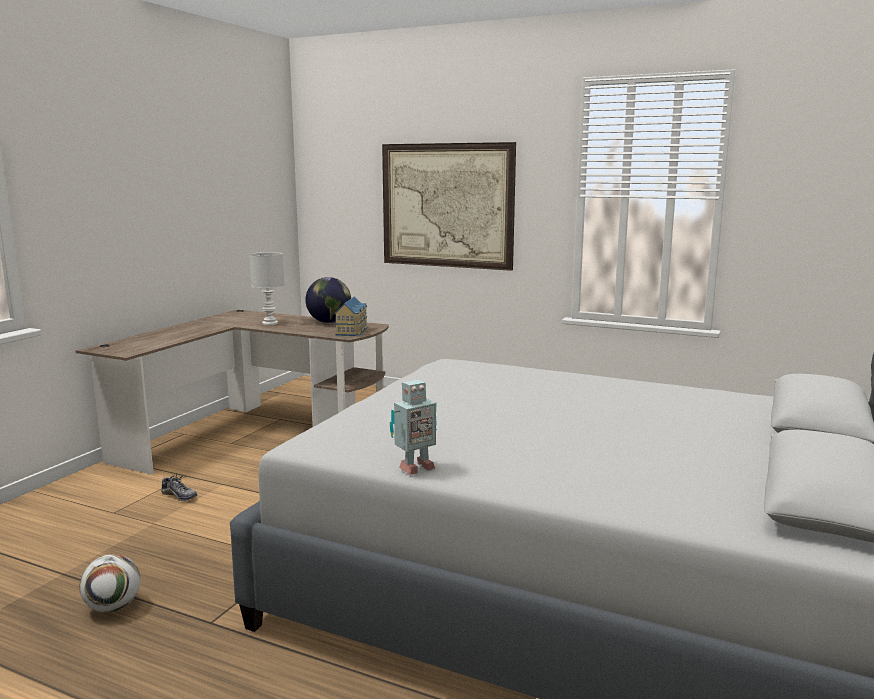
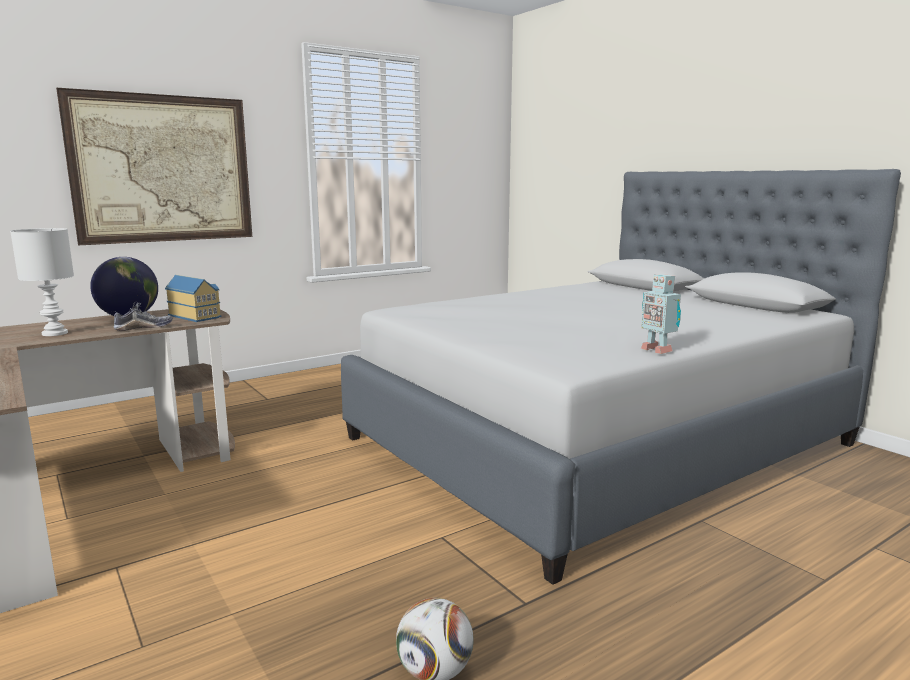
camera: 60 degrees left, 0 degrees up
(179, 496) = (176, 581): shoe -> shoe (144, 327)
(414, 468) = (657, 350): toy robot -> toy robot turned 150 degrees clockwise

